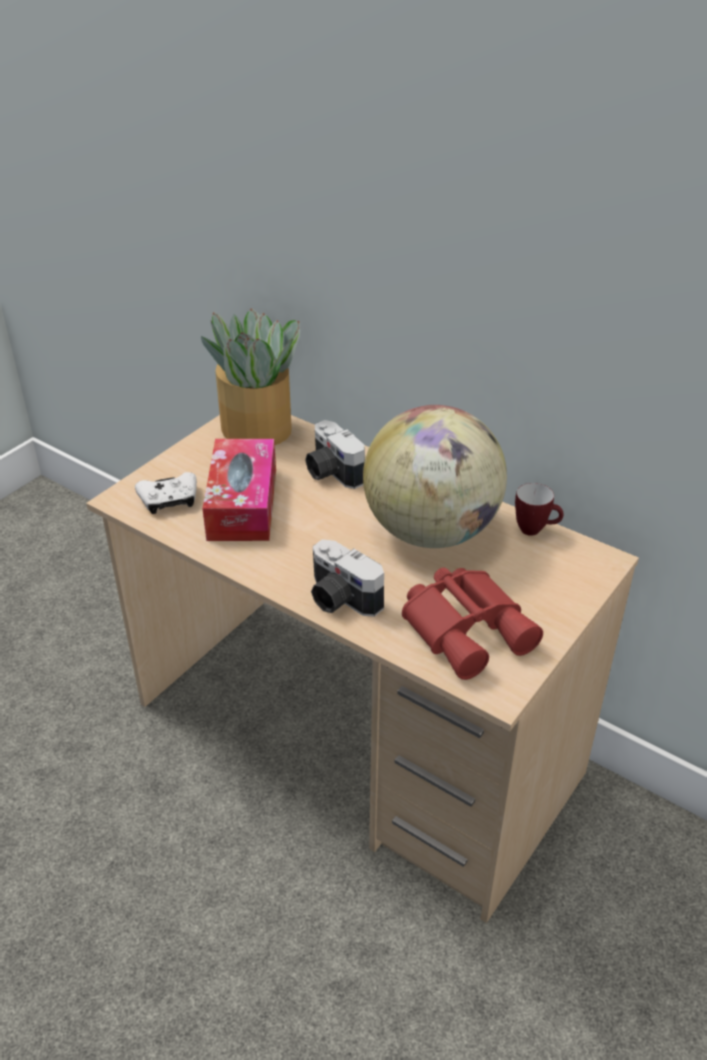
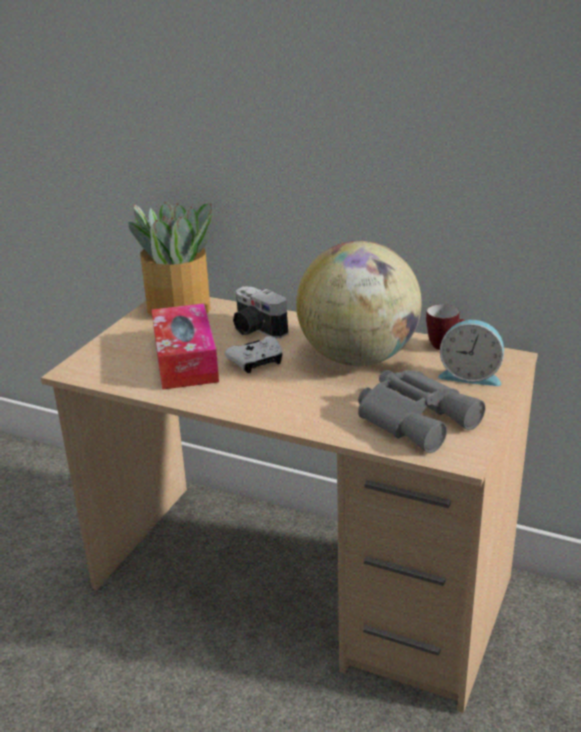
camera: 10 degrees left, 10 degrees down
(169, 500) = (118, 366): white game controller -> white game controller (257, 362)
(340, 599) = (298, 414): camera -> none
(468, 627) = (416, 418): red binoculars -> grey binoculars
(549, 578) = (470, 375): none -> alarm clock

